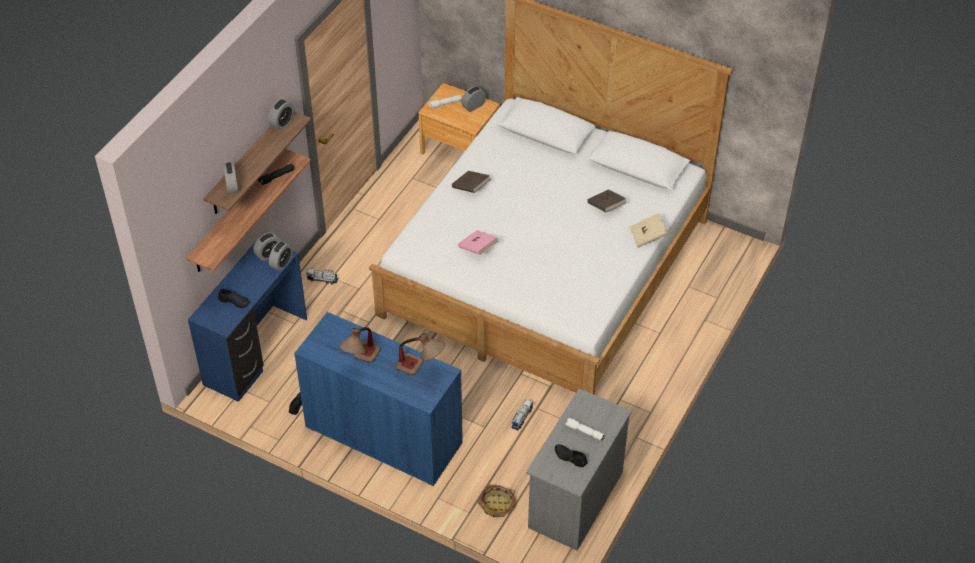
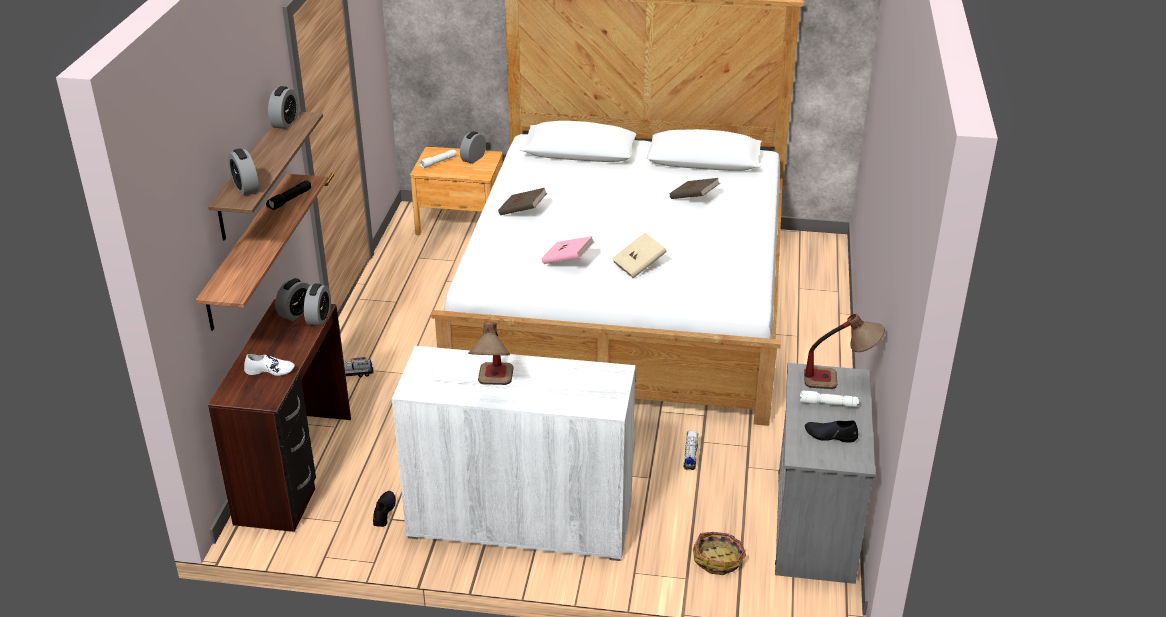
camera: 20 degrees left, 15 degrees down
(234, 301) = (270, 370): black shoe -> white shoe
(257, 352) = (296, 469): blue desk -> brown desk
(384, 435) = (520, 520): blue cabinet -> white cabinet
(421, 369) = (582, 376): table lamp -> table lamp (839, 380)
(647, 236) = (759, 214): beige book -> beige book (638, 265)

